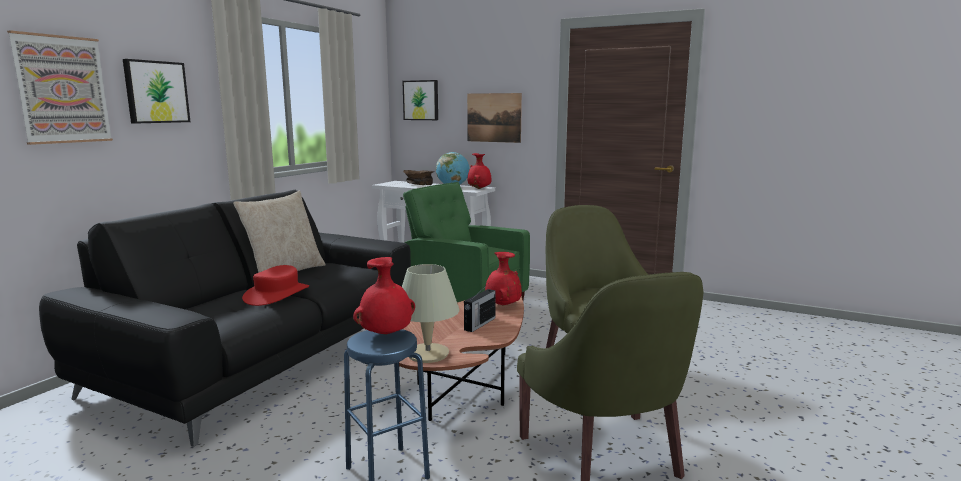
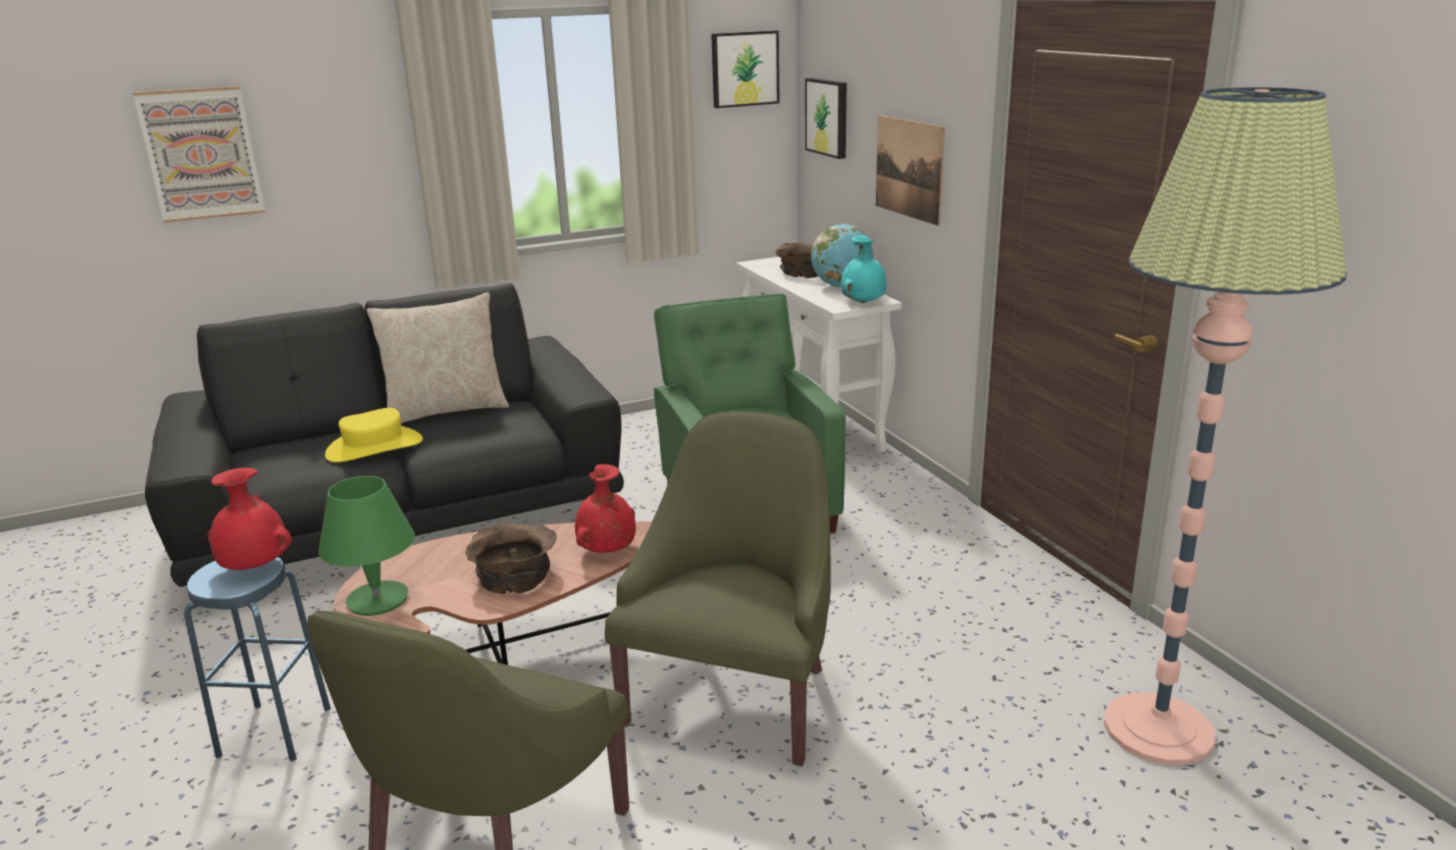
camera: 40 degrees right, 10 degrees up
(156, 92) = (327, 144): picture -> picture (744, 69)
(277, 294) = (374, 447): red hat -> yellow hat
(427, 354) = (377, 600): beige table lamp -> green table lamp
(479, 188) = (864, 303): red vase -> turquoise vase
(479, 324) = (515, 574): radio -> brown bowl
(742, 323) = (1158, 729): none -> floor lamp

